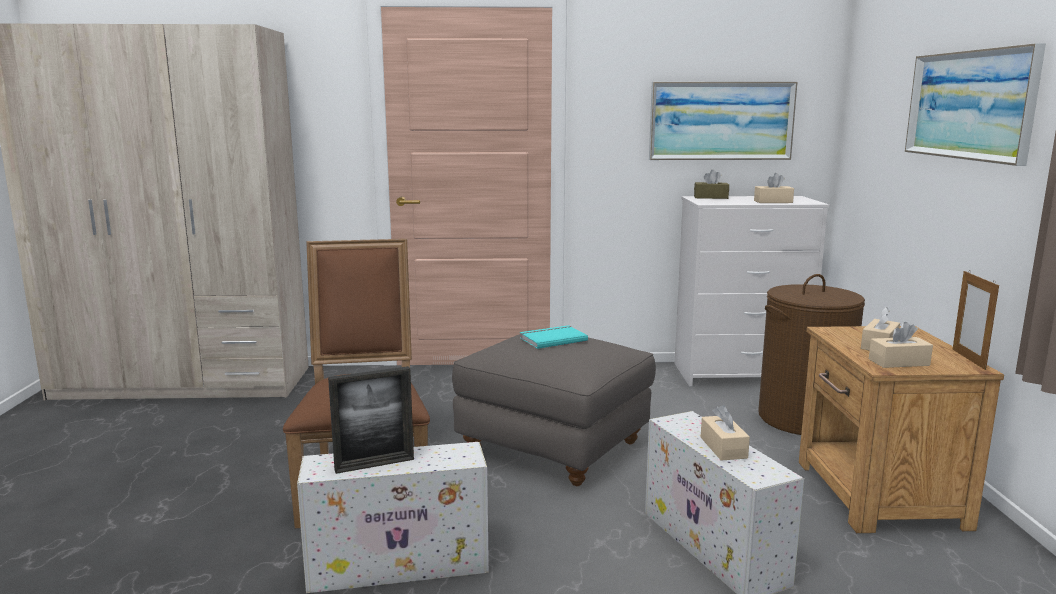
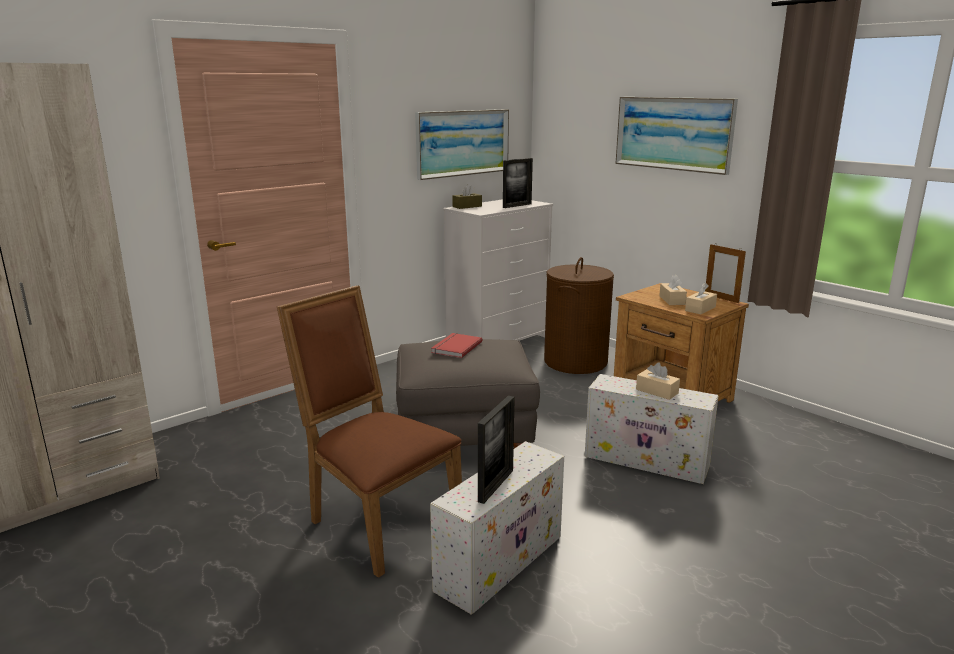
camera: 40 degrees left, 5 degrees up
(552, 339) = (455, 347): turquoise book -> red book
(773, 202) = (517, 205): beige tissue box -> picture frame

